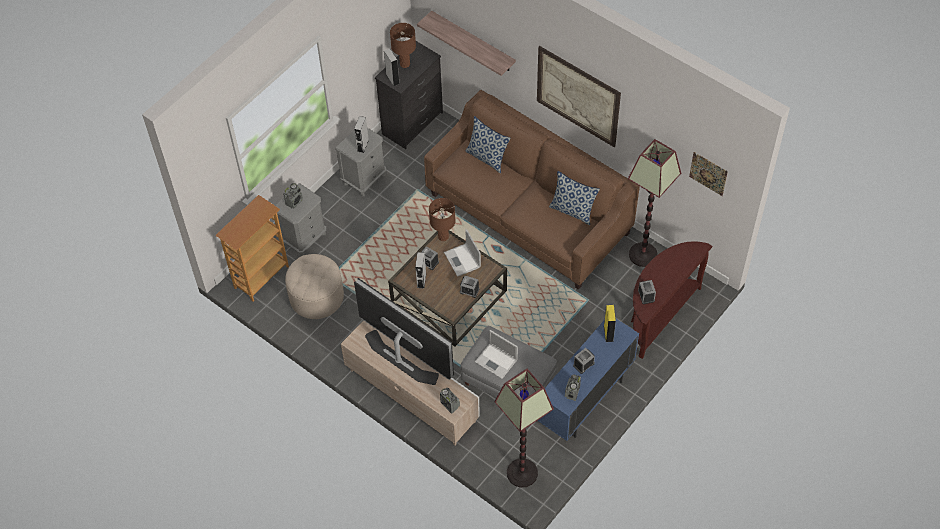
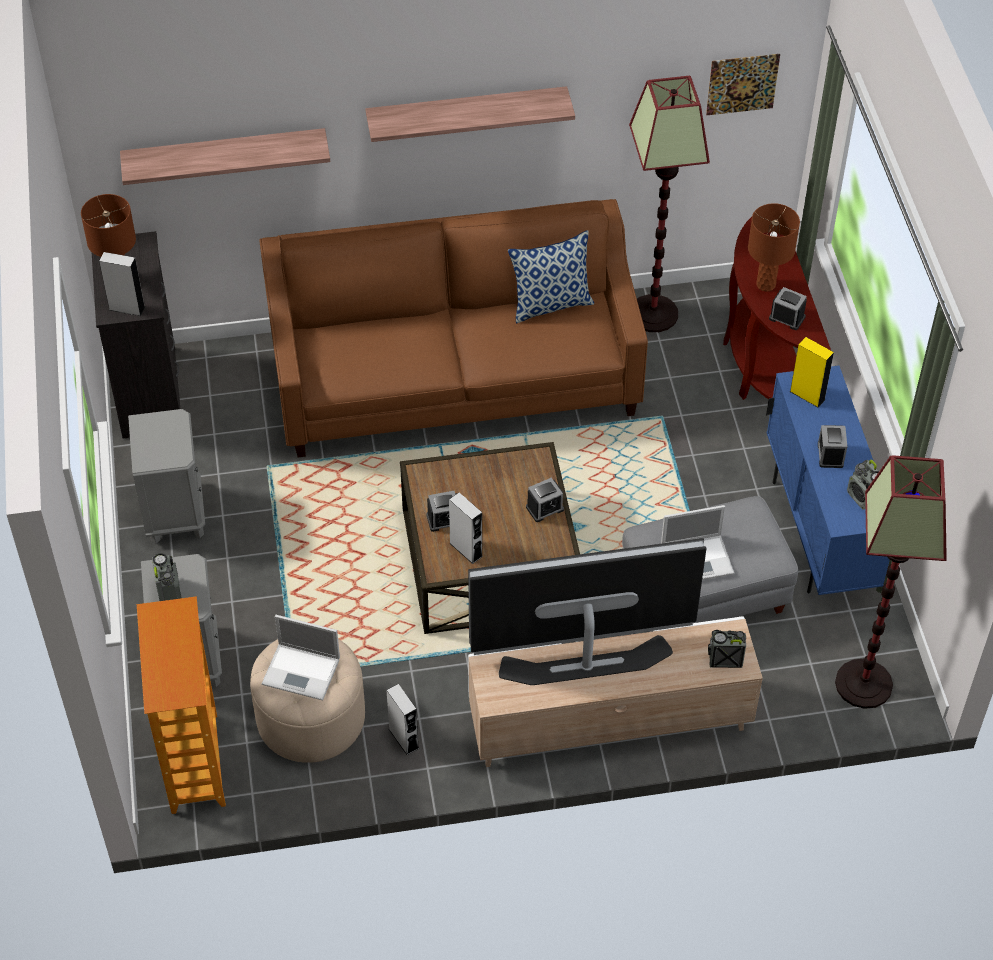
camera: 50 degrees left, 5 degrees down
(362, 145) = (170, 440): grey speaker -> grey speaker (403, 738)
(443, 237) = (421, 473): brown table lamp -> brown table lamp (765, 285)
(462, 260) = (485, 480): laptop -> laptop (302, 672)
(487, 157) = (356, 327): pillow -> none
(578, 96) = (466, 112): picture -> shelf

